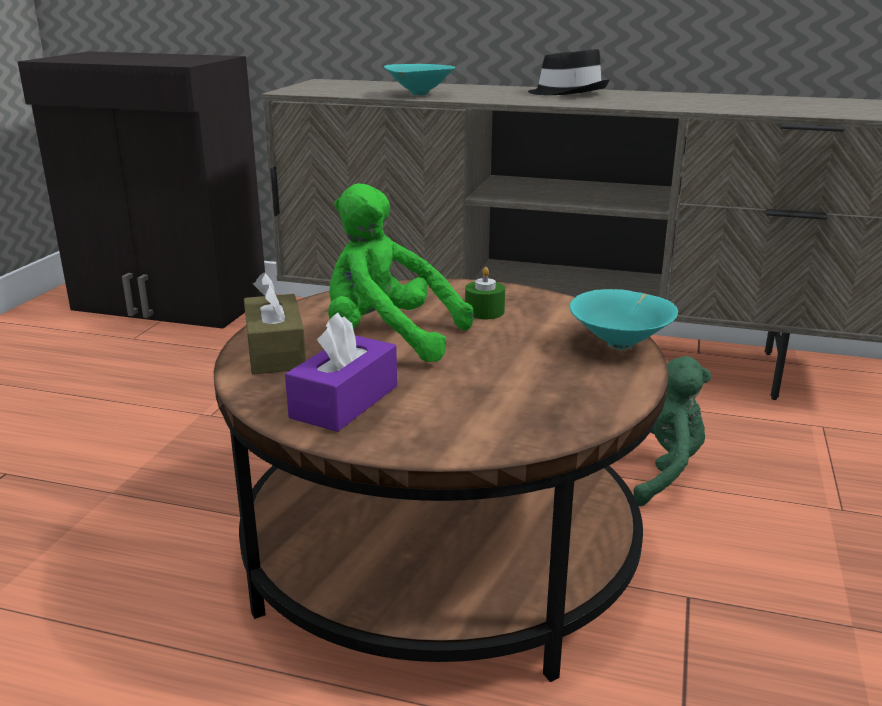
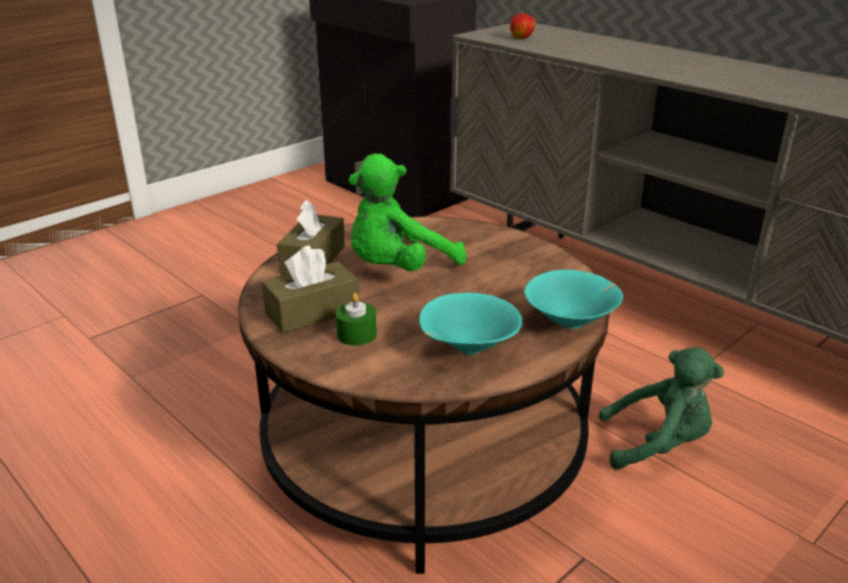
camera: 30 degrees right, 5 degrees up
(343, 90) = (522, 38): none -> apple
(344, 402) = (312, 312): purple tissue box -> brown tissue box
(388, 339) = (398, 269): green plush toy -> green plush toy turned 90 degrees counterclockwise
(418, 95) = (574, 52): turquoise bowl -> turquoise bowl (467, 349)
(484, 312) = (497, 264): green candle -> green candle (356, 334)
(568, 92) = (720, 65): black hat -> none

